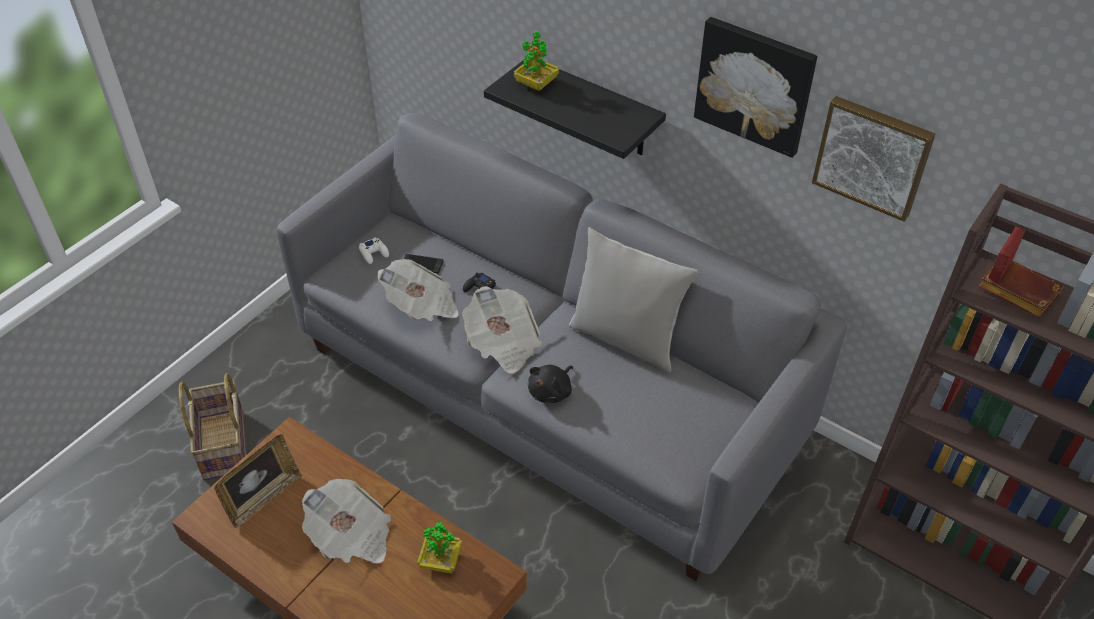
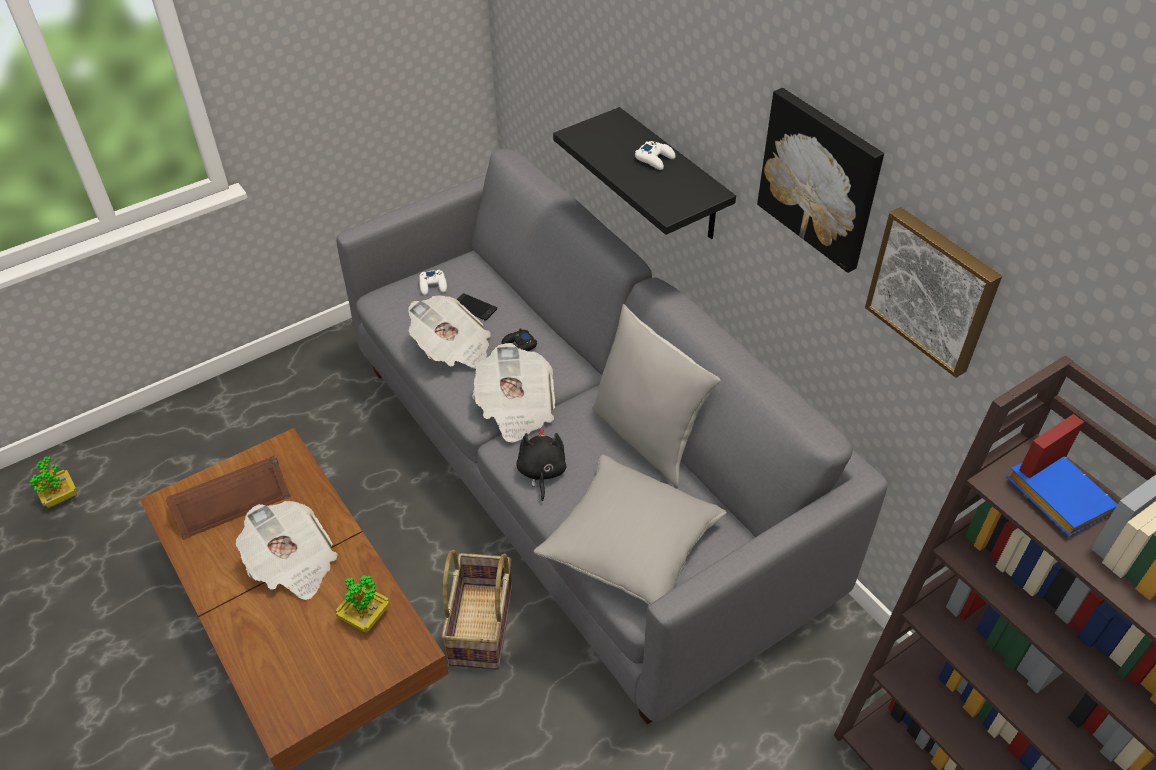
camera: 20 degrees right, 0 degrees up
(225, 444) = (249, 441): basket -> basket (482, 626)
(263, 497) = (231, 500): picture frame -> brown speaker
(536, 84) = (611, 137): potted plant -> potted plant (60, 496)
(551, 391) = (541, 472): black plush toy -> black plush toy turned 120 degrees clockwise
(583, 96) = (655, 159): none -> white game controller
(655, 431) = (630, 546): none -> grey pillow
(1015, 292) = (1054, 496): brown book -> blue book

